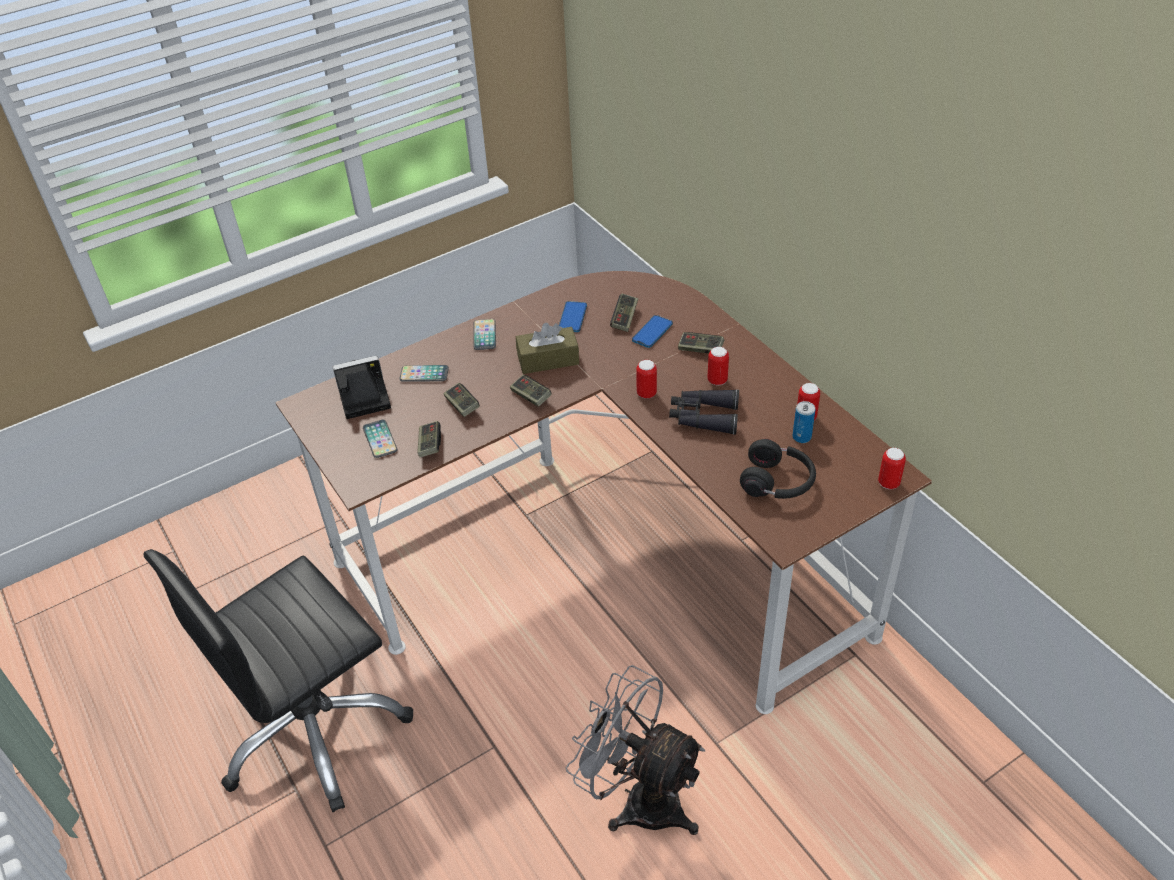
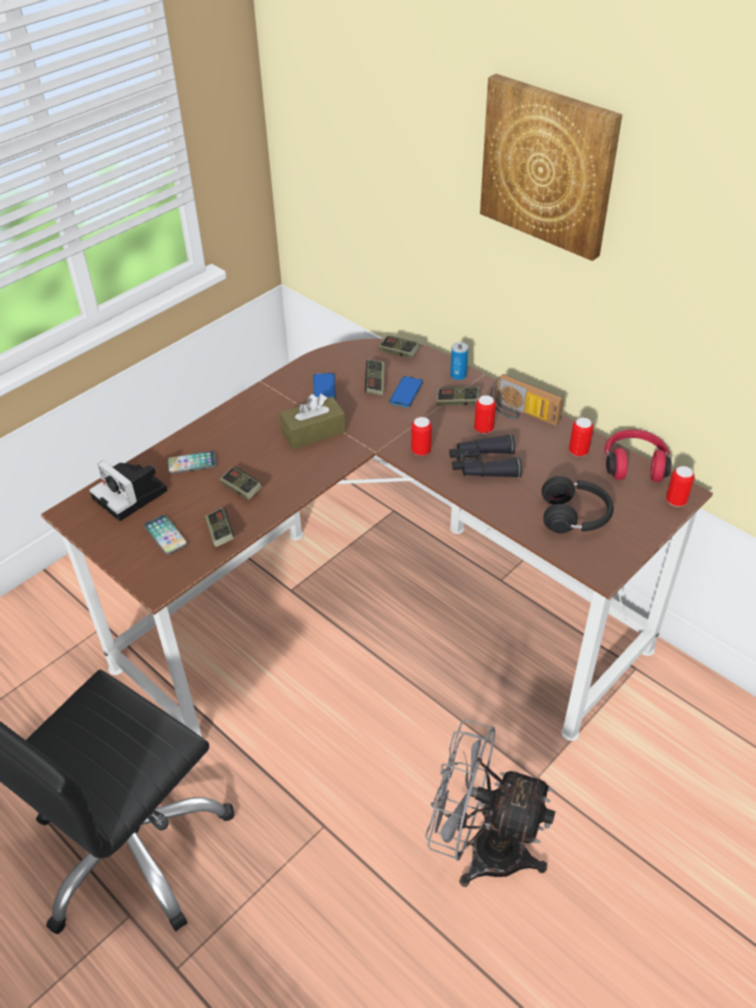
camera: 15 degrees left, 0 degrees up
(361, 397) = (132, 495): camera -> camera turned 105 degrees counterclockwise
(484, 335) = (242, 417): phone -> none
(531, 396) = (308, 470): game controller -> game controller (398, 353)
(762, 370) = (522, 414): none -> radio
(796, 125) = (549, 166): none -> picture
(801, 437) = (581, 470): can -> can (458, 375)
(859, 439) = (634, 464): none -> red headphones

